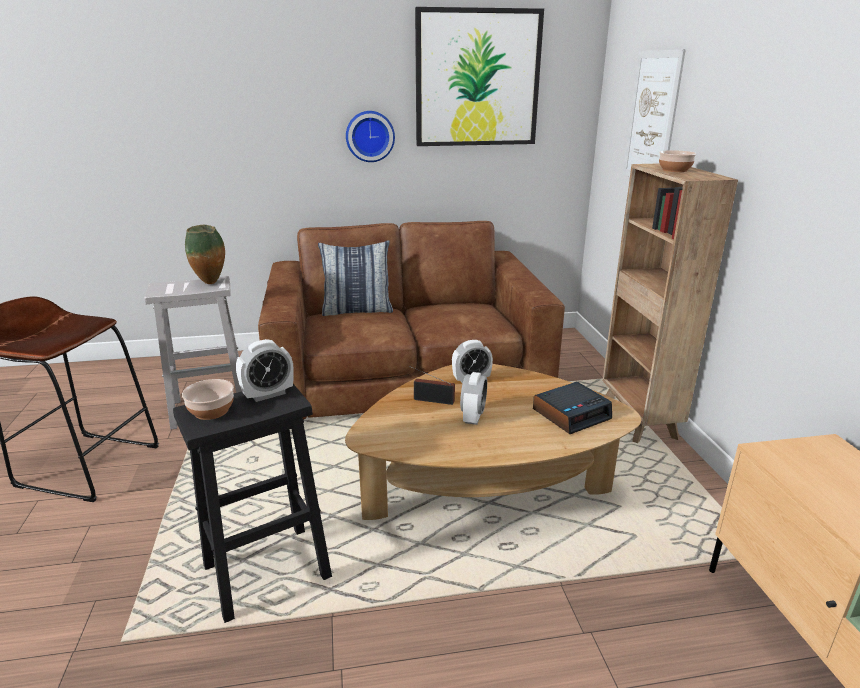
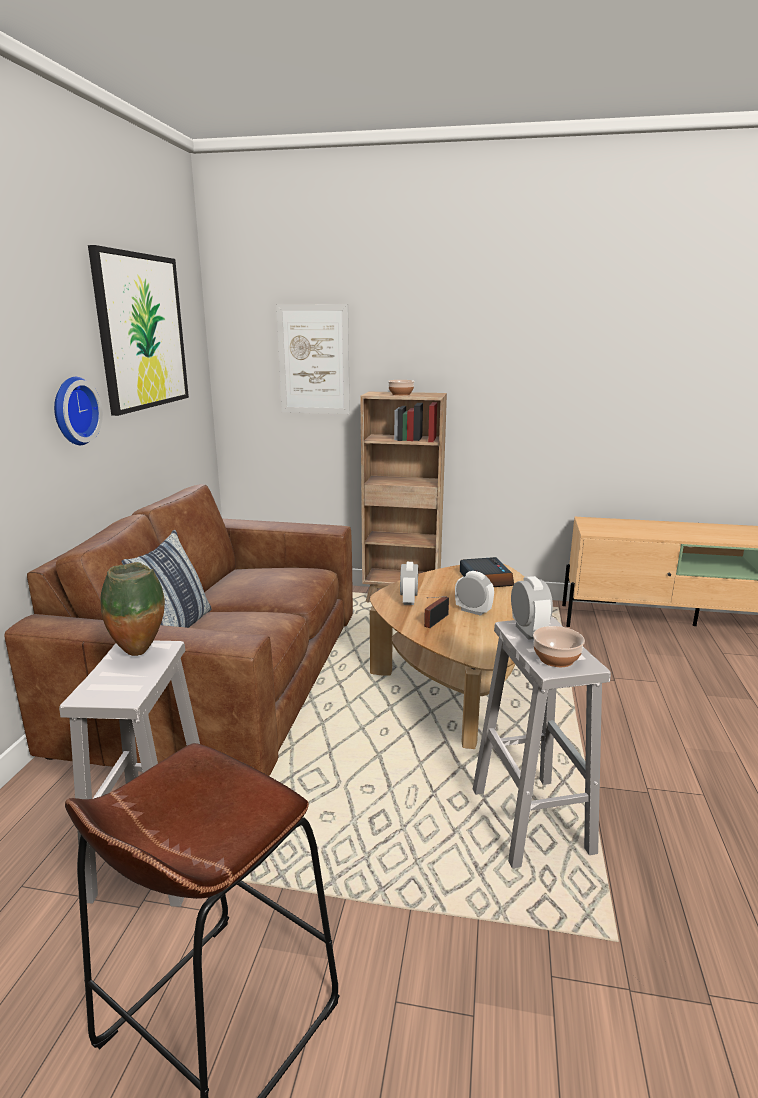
camera: 70 degrees left, 5 degrees down
(269, 570) = (529, 819): black stool -> white stool

